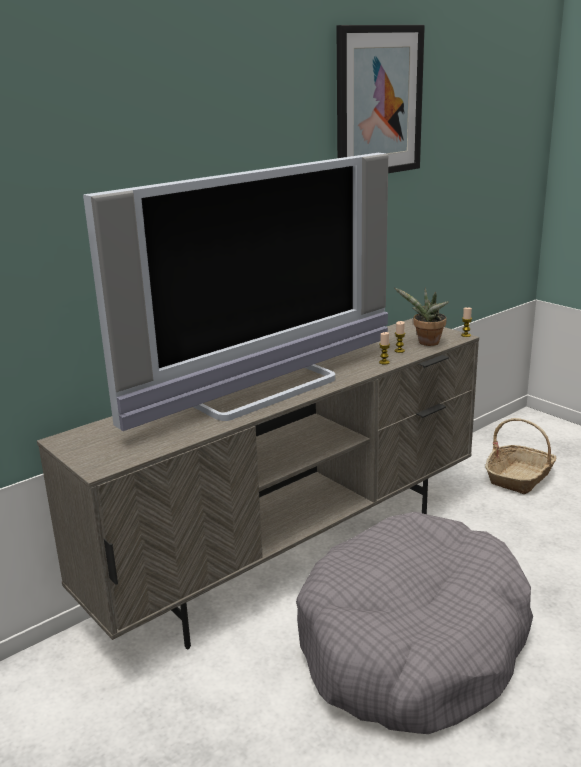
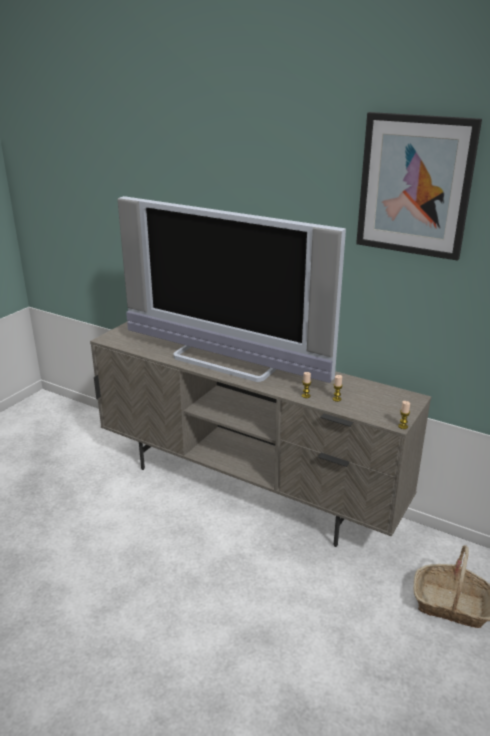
camera: 70 degrees right, 5 degrees up
(412, 643) = (173, 561): grey dog bed -> none
(426, 343) = (365, 409): potted plant -> none

